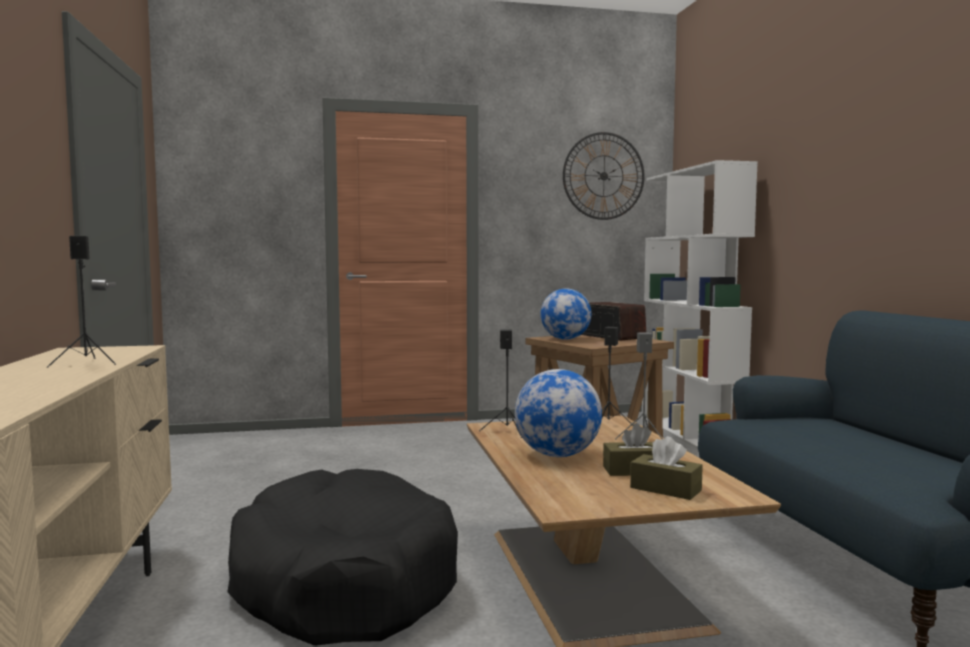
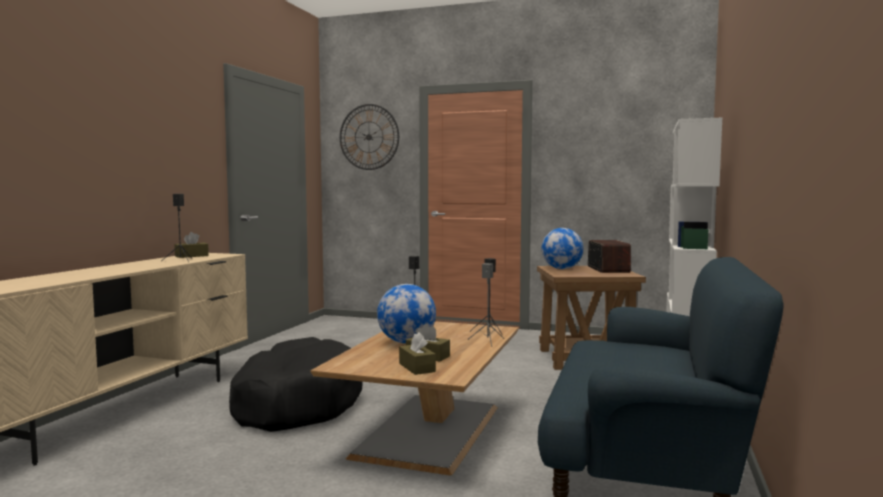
camera: 30 degrees right, 0 degrees up
(76, 354) = (191, 256): none -> brown tissue box
(603, 176) = (642, 130): wall clock -> wall clock (369, 137)

